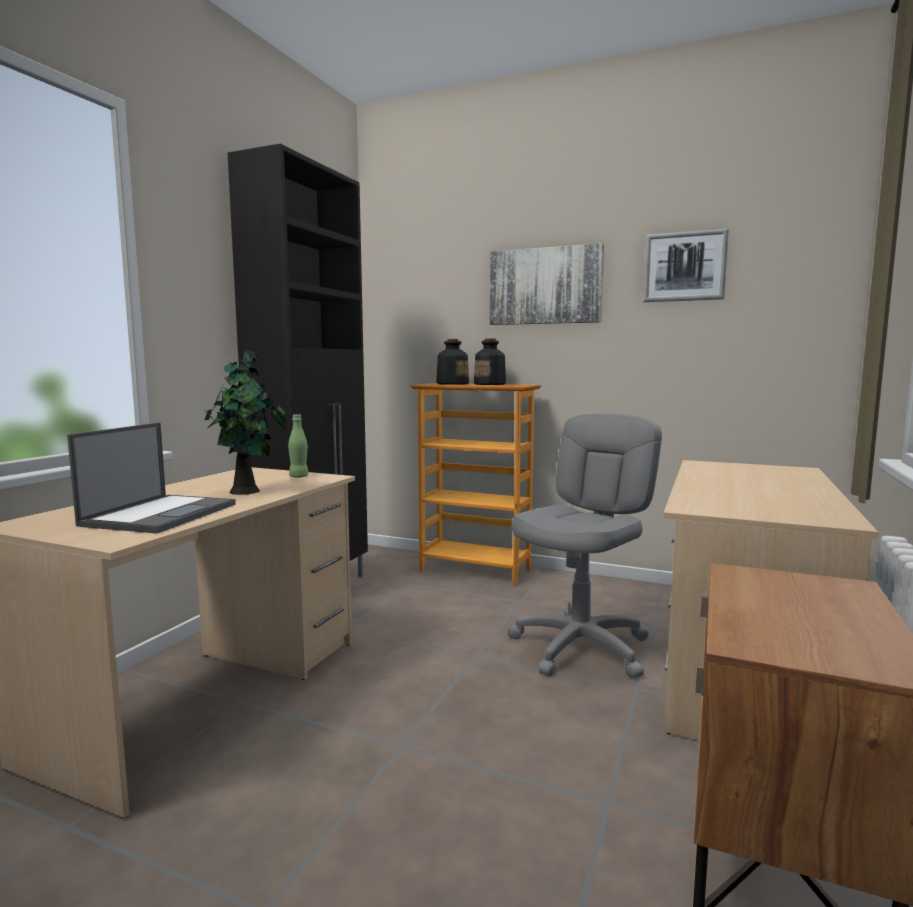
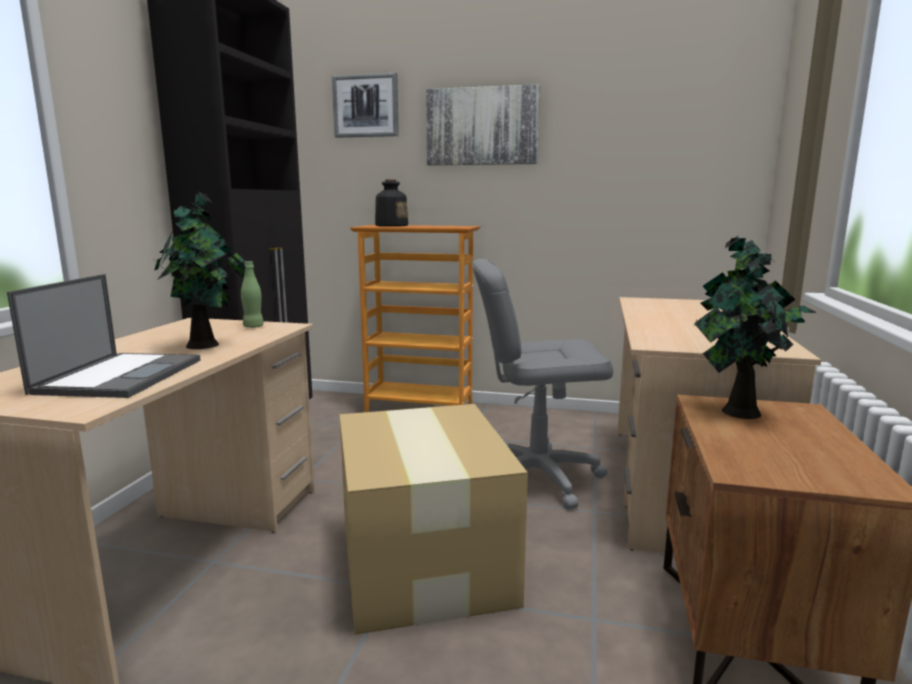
camera: 10 degrees left, 5 degrees up
(443, 721) = (425, 559): none -> cardboard box
(490, 384) = (430, 226): bottle -> none
(581, 647) = (536, 477): grey office chair -> grey office chair turned 120 degrees counterclockwise
(684, 267) = (617, 110): picture -> picture (366, 106)
(770, 584) = (737, 412): none -> potted plant

